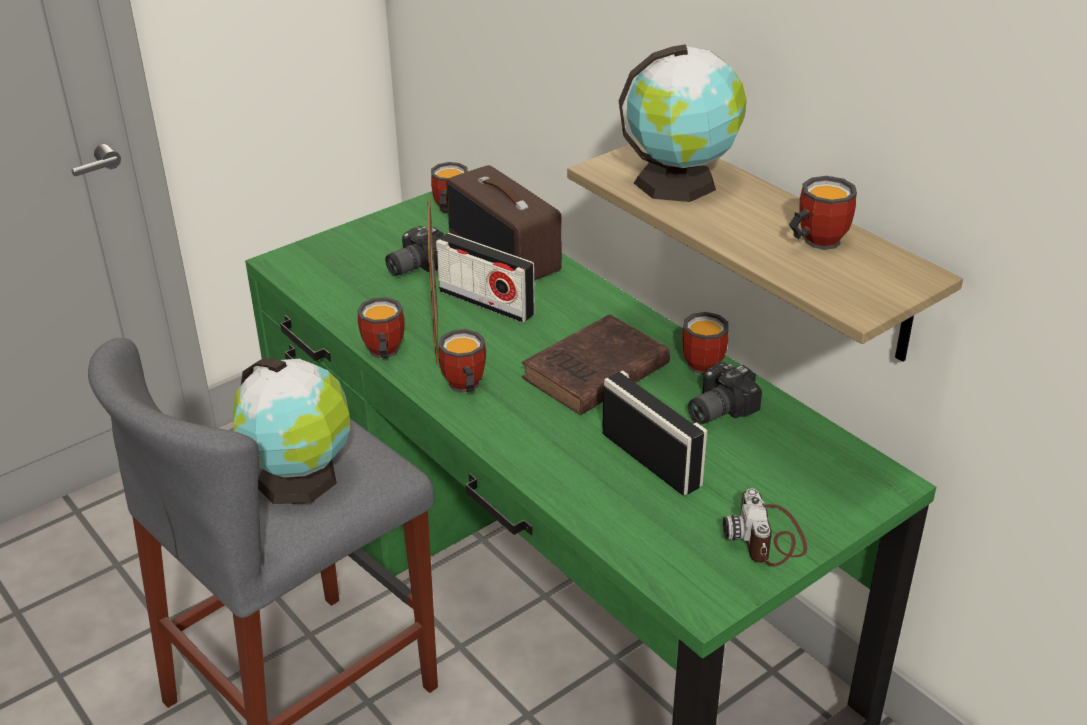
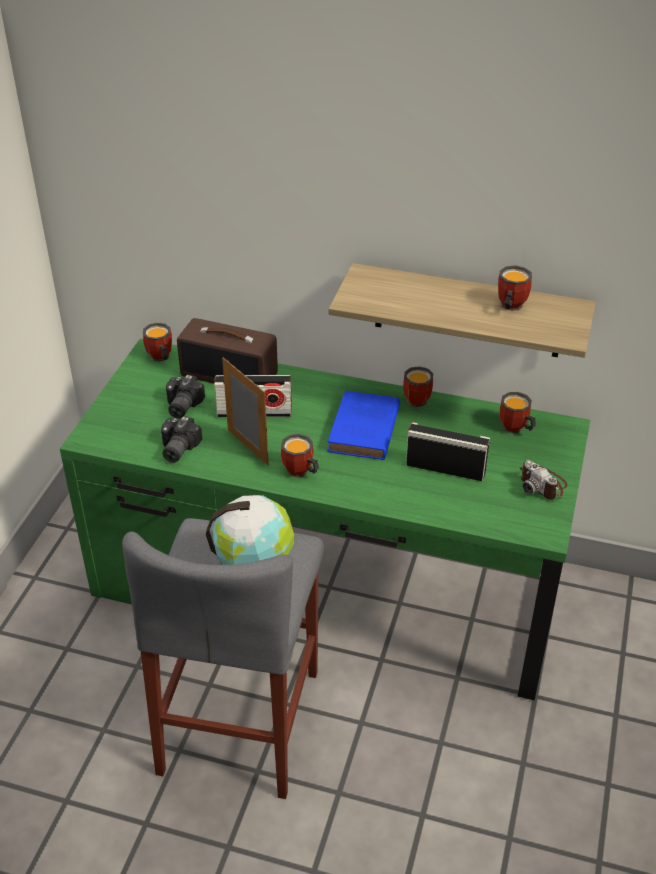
camera: 35 degrees left, 5 degrees up
(381, 353) = (227, 473): mug -> mug (514, 429)
(593, 373) = (363, 431): brown book -> blue book
(680, 181) = (401, 294): globe -> none
(716, 409) = (449, 424): camera -> camera (176, 449)

